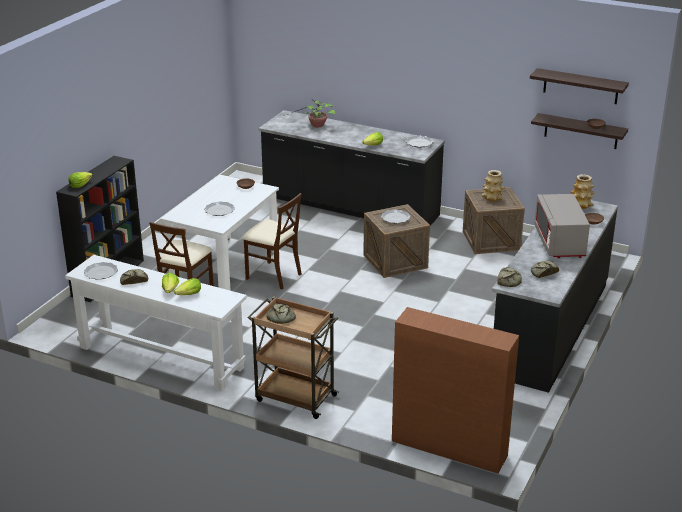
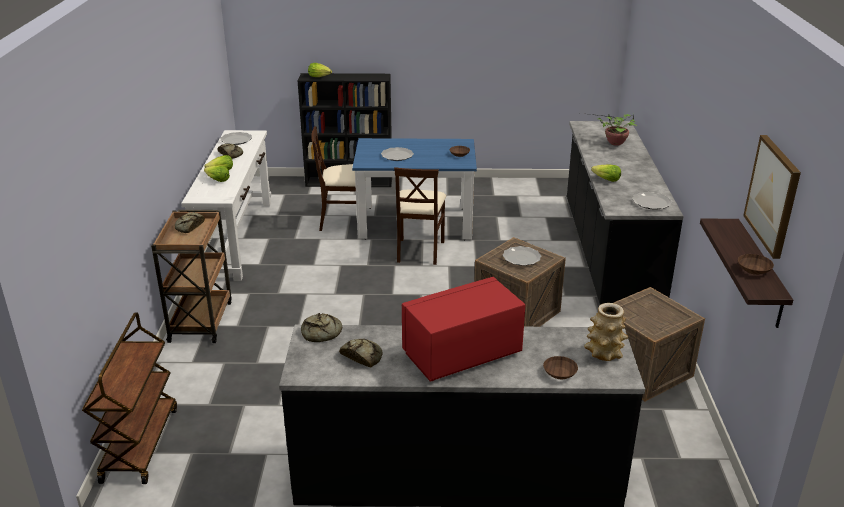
camera: 65 degrees right, 0 degrees up
(225, 266) = (415, 223): white dining table -> blue dining table
(447, 448) = (139, 443): brown bookcase -> brown cart
(492, 198) = (654, 311): vase -> none
(559, 243) = (461, 354): grey microwave -> red microwave
(580, 86) = (773, 195): shelf -> picture

